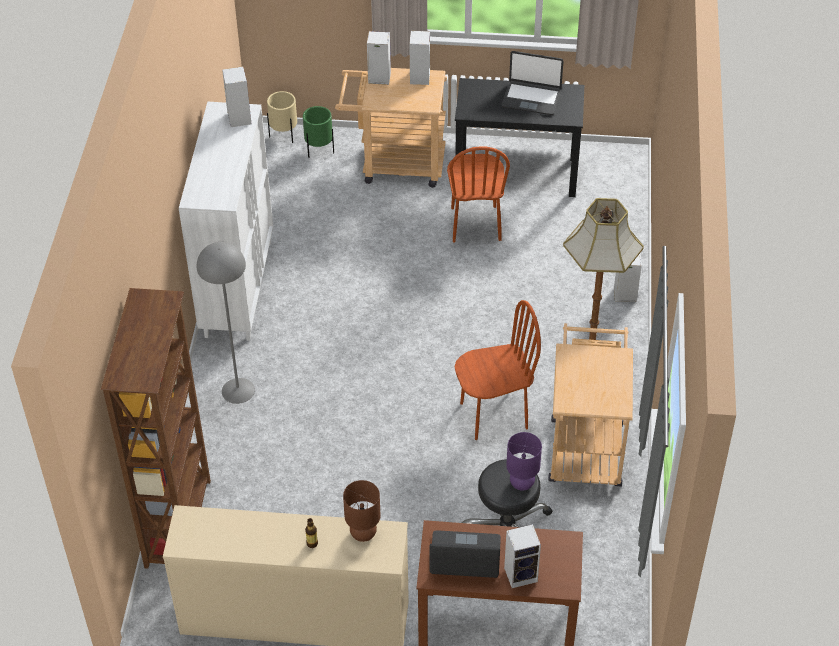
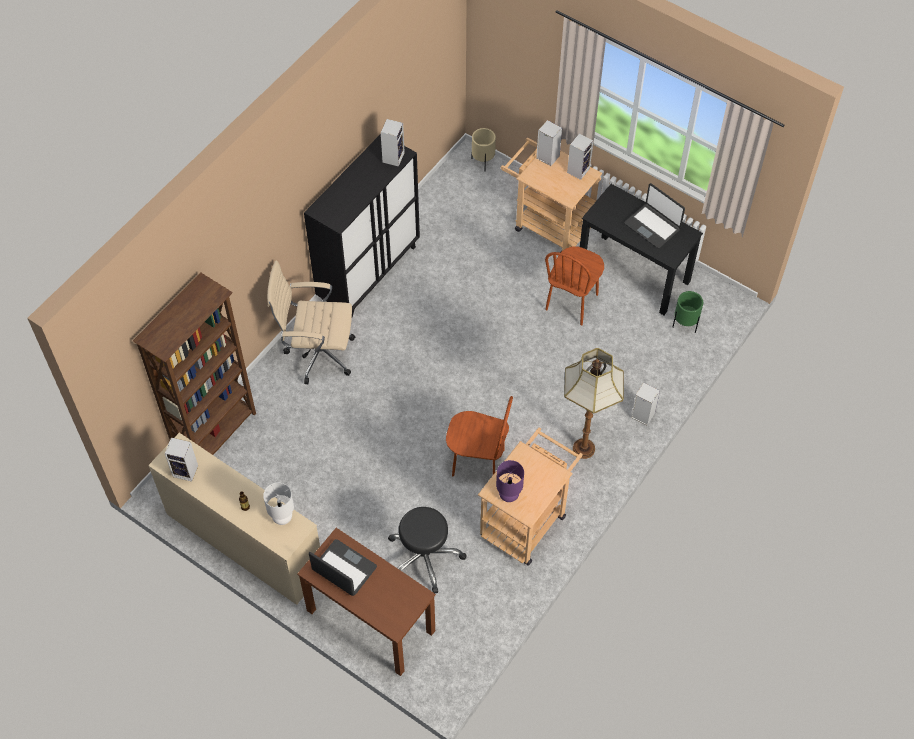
camera: 30 degrees right, 10 degrees up
(237, 390) = (317, 354): grey floor lamp -> beige office chair
(238, 288) = (369, 273): white cabinet -> black cabinet
(319, 151) = (500, 187): green planter -> green planter (685, 325)
(363, 533) = (282, 518): brown table lamp -> white table lamp
(521, 574) = (372, 602): speaker -> speaker (186, 471)
(522, 483) = (430, 533): purple table lamp -> purple table lamp (509, 495)

